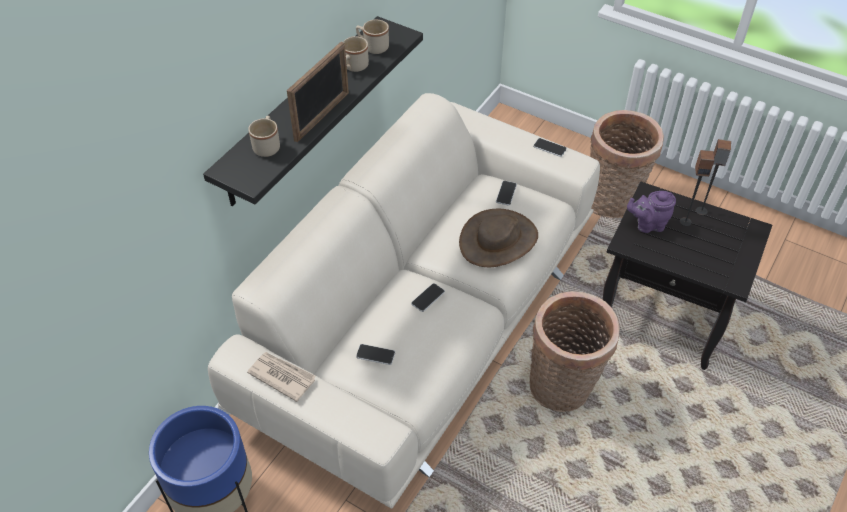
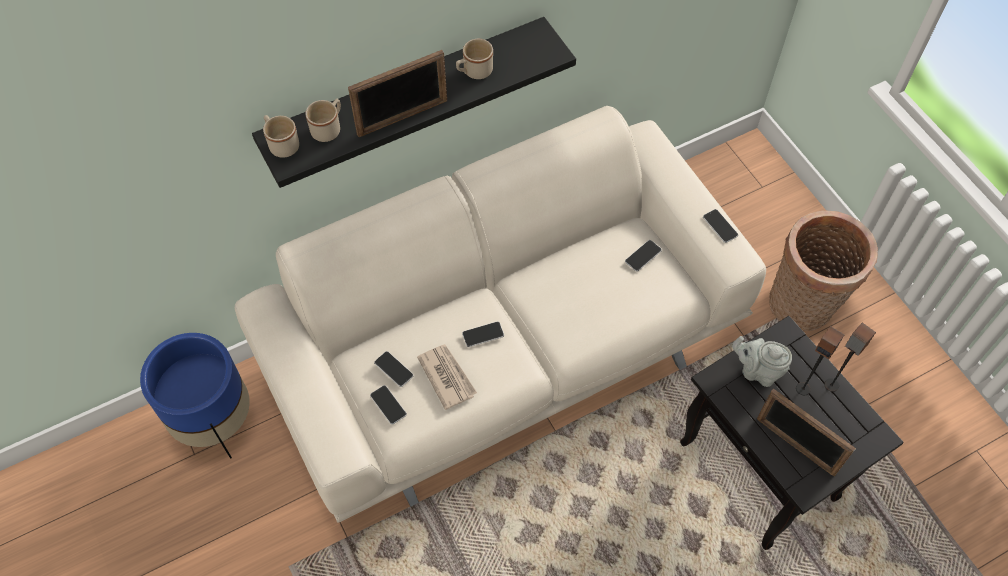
camera: 30 degrees right, 10 degrees up
(282, 376) = (288, 349): newspaper -> newspaper (447, 376)
(372, 47) = (511, 54): beige mug -> beige mug (281, 144)
(390, 382) = (388, 405): none -> phone
(498, 240) = (596, 306): brown hat -> none
(563, 388) = (600, 488): basket -> none
(648, 224) = (757, 371): purple teapot -> grey teapot
(709, 259) = (795, 446): none -> picture frame

